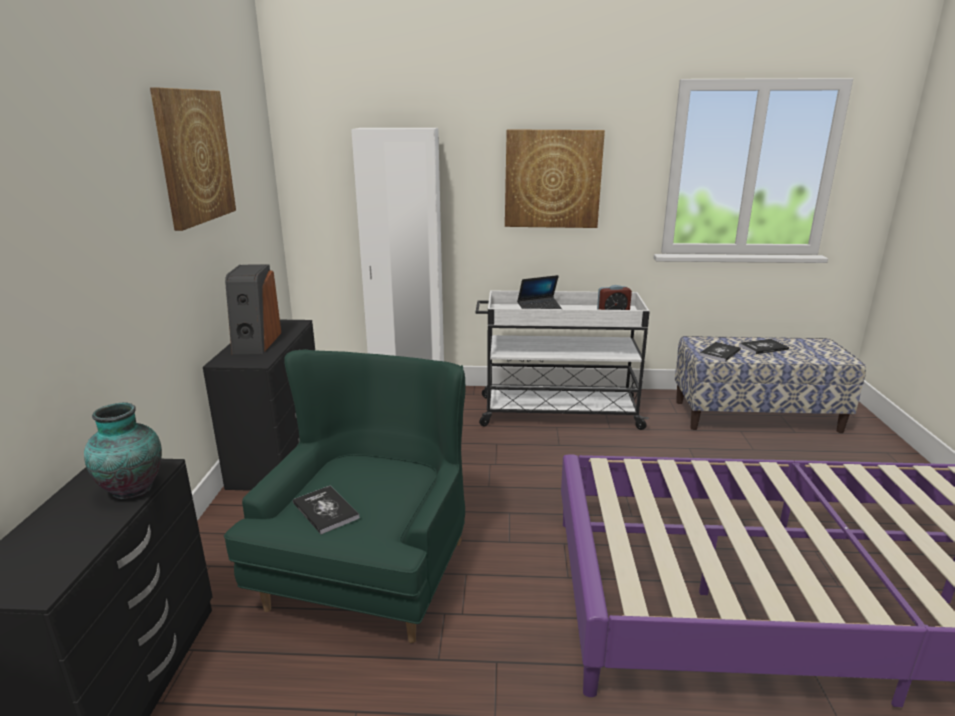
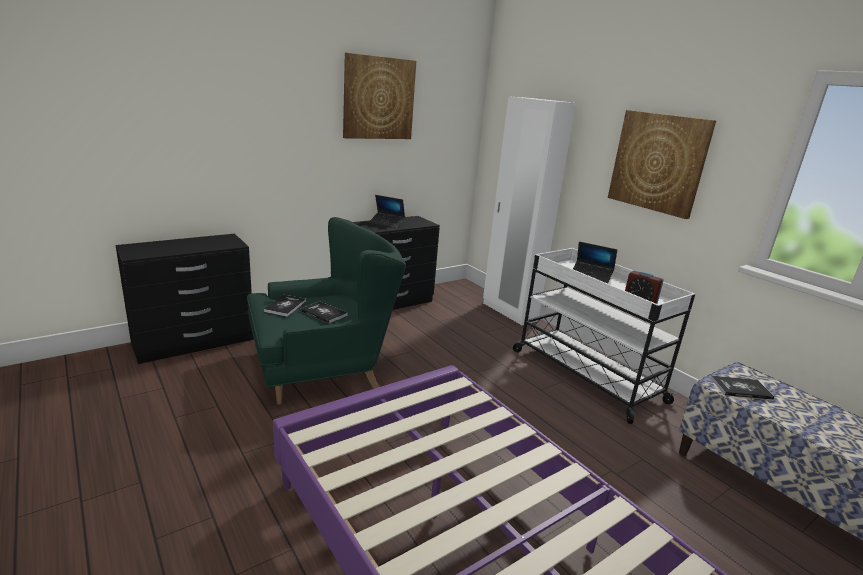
camera: 50 degrees right, 0 degrees up
(132, 488) = (214, 246): vase -> none
(256, 343) = (386, 223): speaker -> laptop
(763, 347) = (813, 413): book -> book (324, 313)

